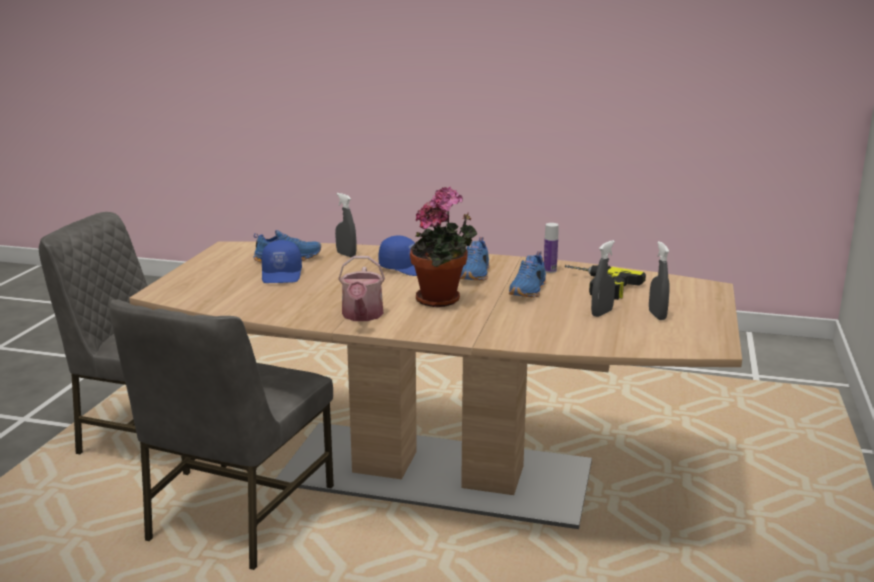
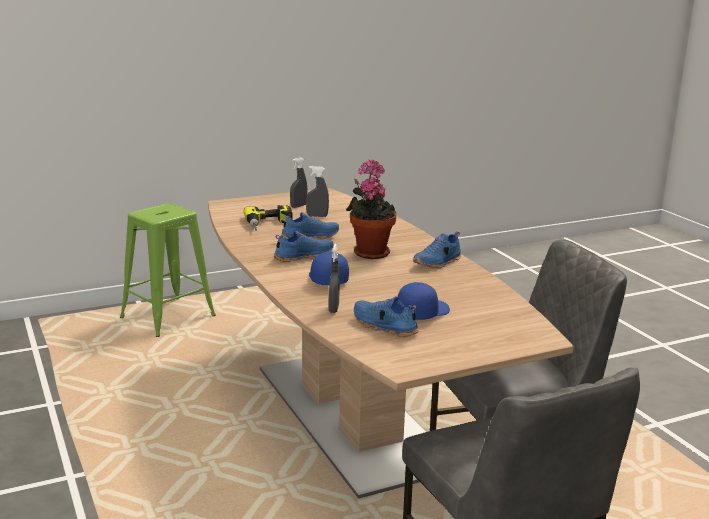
camera: 130 degrees left, 0 degrees up
(362, 316) = (438, 263): watering can -> blue shoe
(549, 270) = (257, 240): bottle -> none
(797, 454) = (167, 317): none -> green stool

